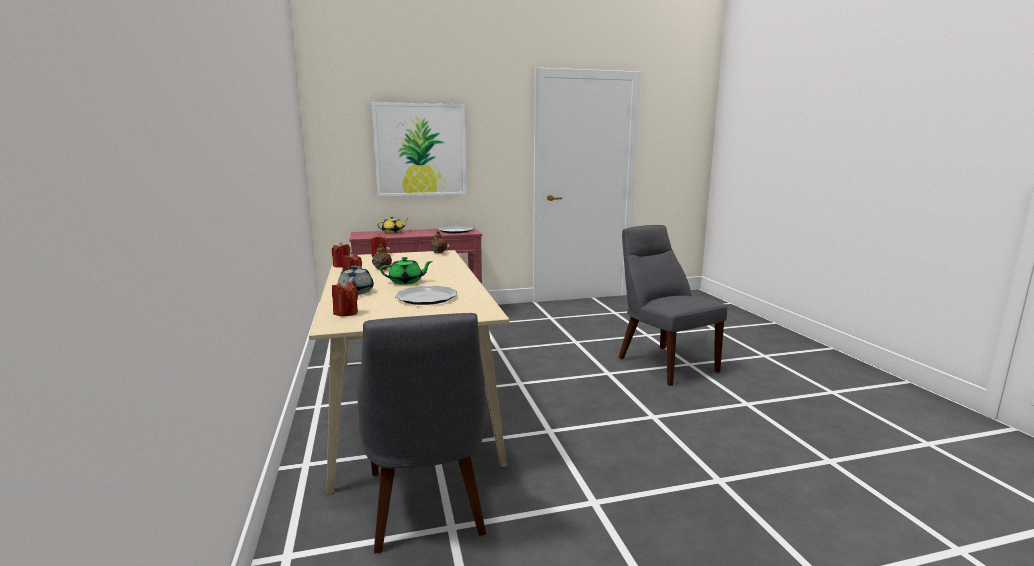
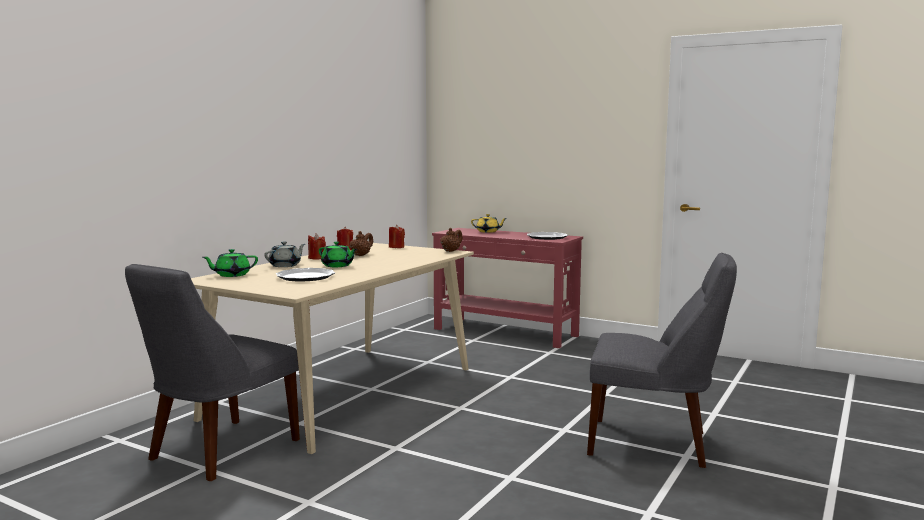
camera: 45 degrees right, 5 degrees down
(346, 313) = (231, 275): red candle -> green teapot
(420, 150) = (530, 142): picture -> none
(663, 363) = (654, 444): grey chair -> grey chair turned 90 degrees clockwise

